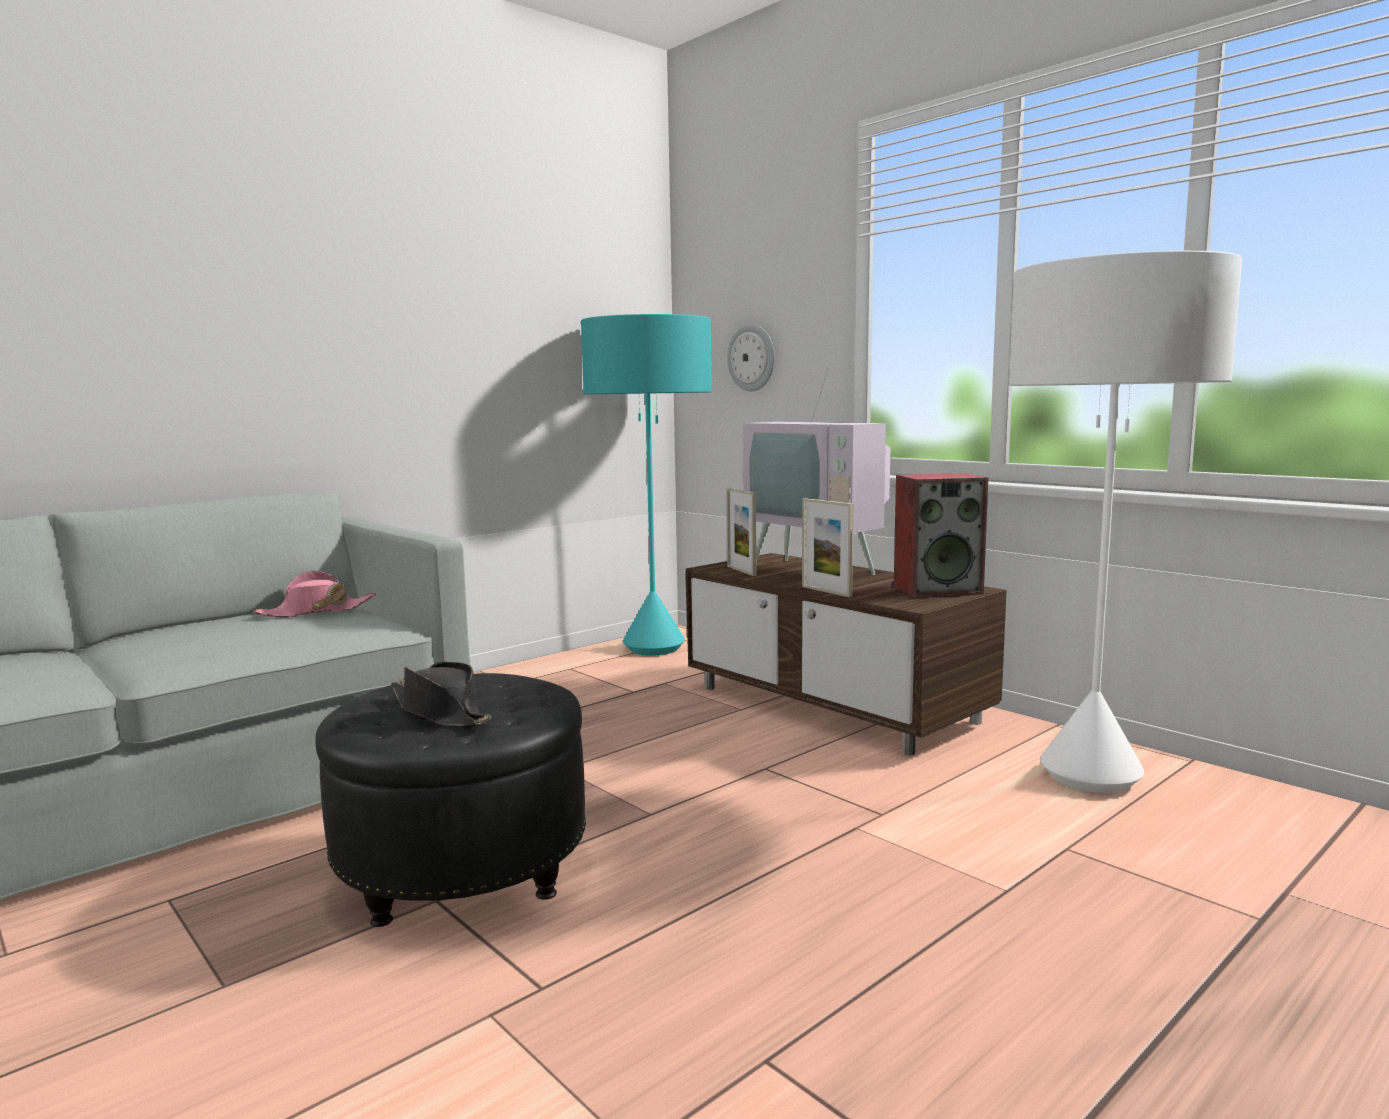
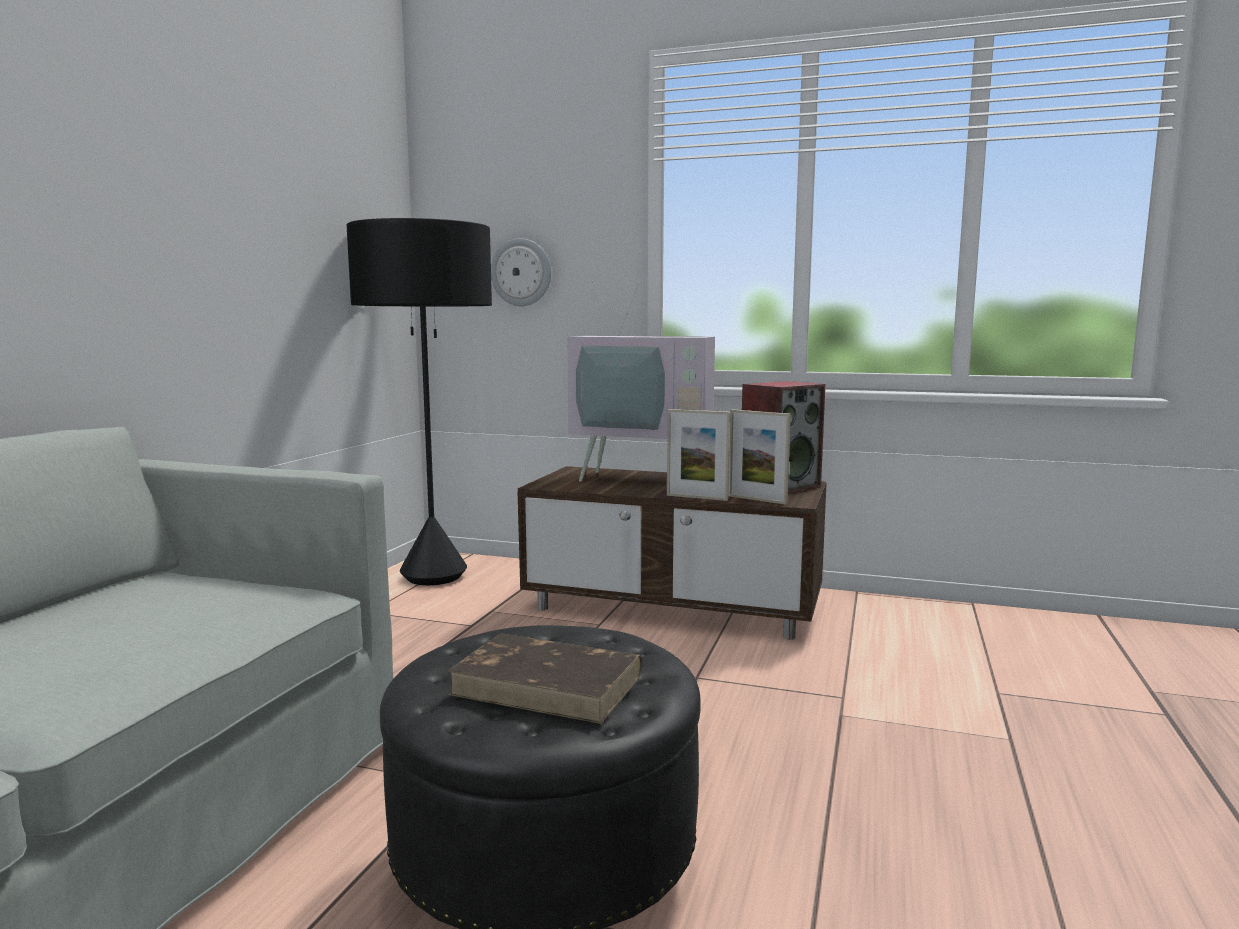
camera: 30 degrees left, 0 degrees up
(316, 612) = (161, 588): pink hat -> none
(440, 711) = (549, 685): black hat -> brown book
(654, 648) = (434, 577): turquoise floor lamp -> black floor lamp
(741, 571) = (578, 485): picture frame -> picture frame (757, 499)
(1090, 777) = (934, 631): white floor lamp -> none

